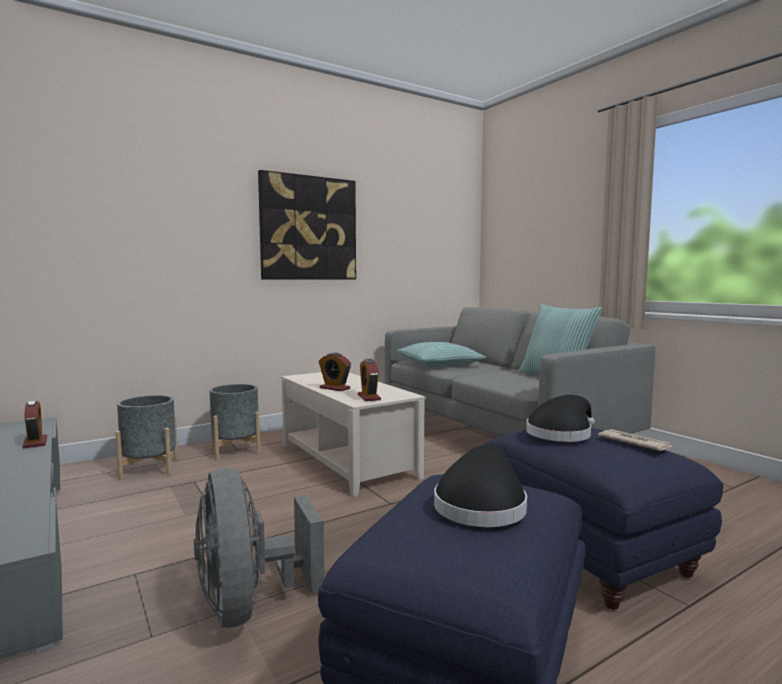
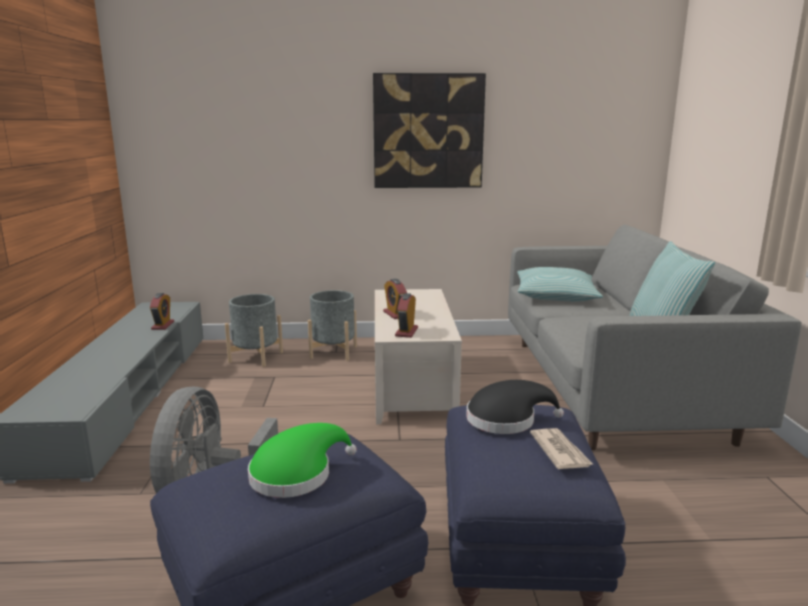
camera: 30 degrees right, 10 degrees up
(481, 505) = (296, 474): black hat -> green hat

